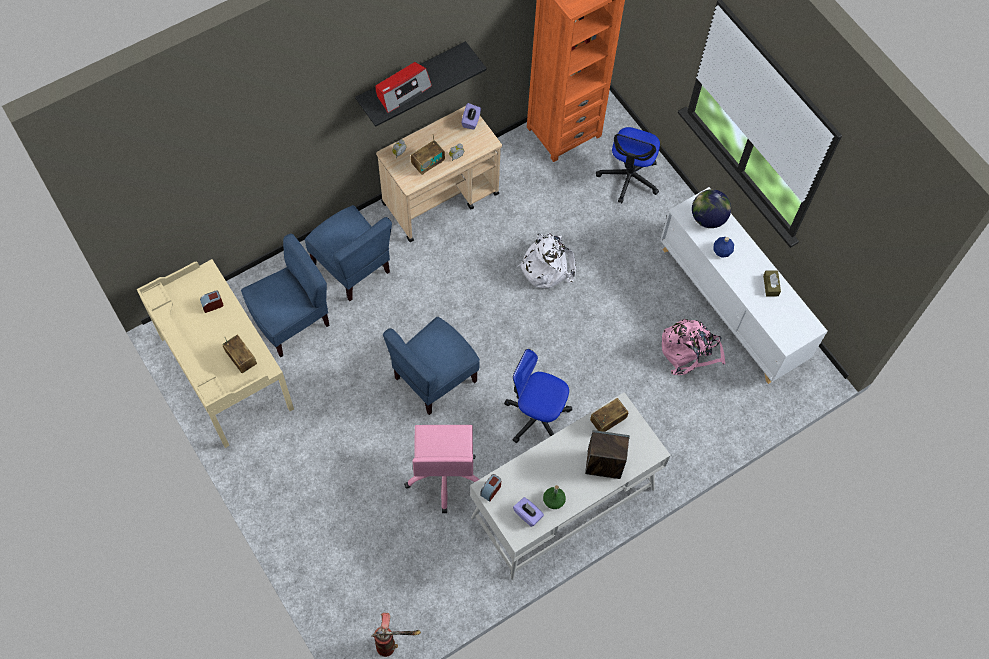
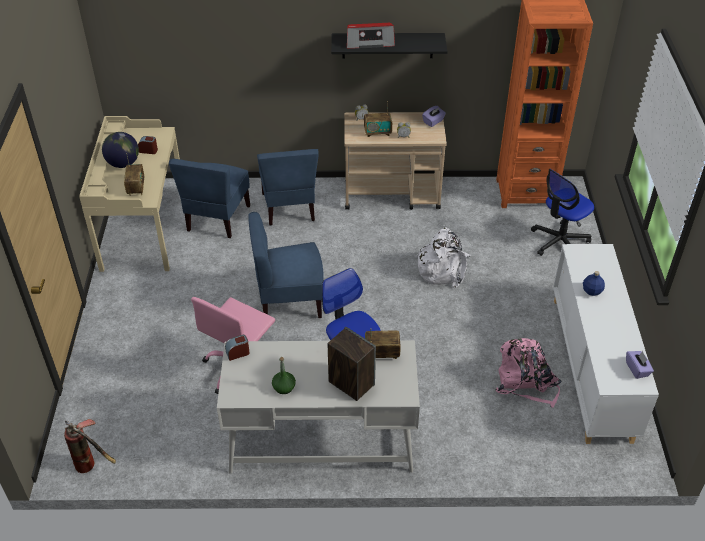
camera: 35 degrees right, 20 degrees down
(291, 320) = (217, 218): blue chair -> blue chair turned 105 degrees clockwise
(528, 514) = (252, 386): purple tissue box -> purple tissue box (637, 369)
(707, 218) = (595, 263): globe -> globe (123, 163)
(770, 285) = (622, 335): brown tissue box -> none

